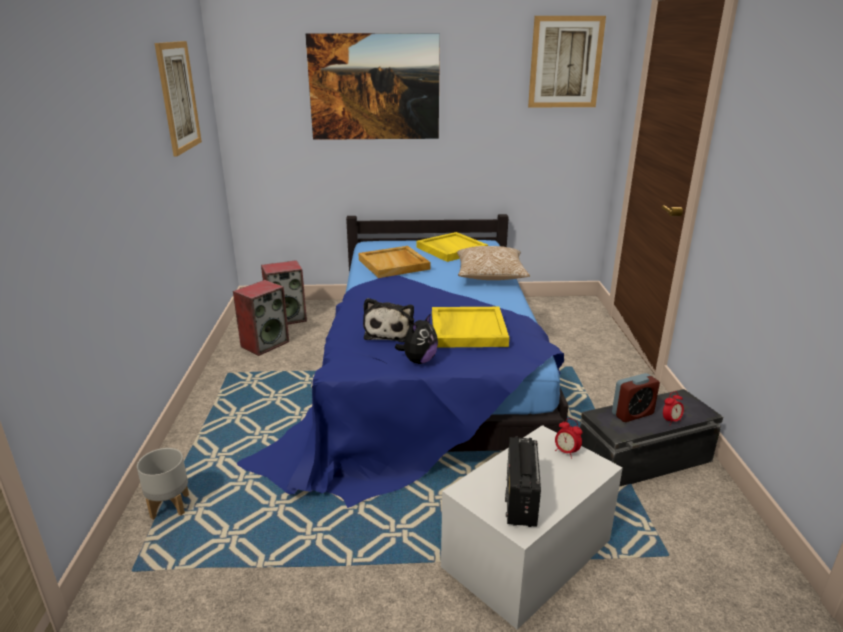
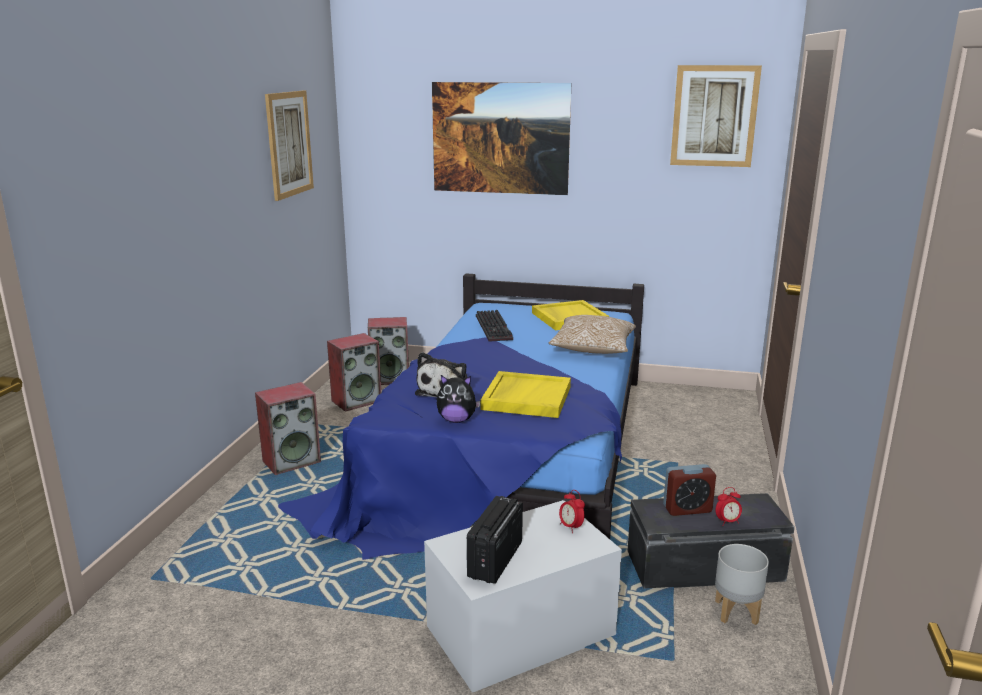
camera: 15 degrees right, 5 degrees down
(169, 506) = (203, 532): grey planter -> grey planter (735, 612)
(229, 414) = (292, 461): none -> speaker
(394, 264) = (495, 328): beige tray -> keyboard
(419, 360) = (457, 420): plush toy -> plush toy turned 45 degrees clockwise

